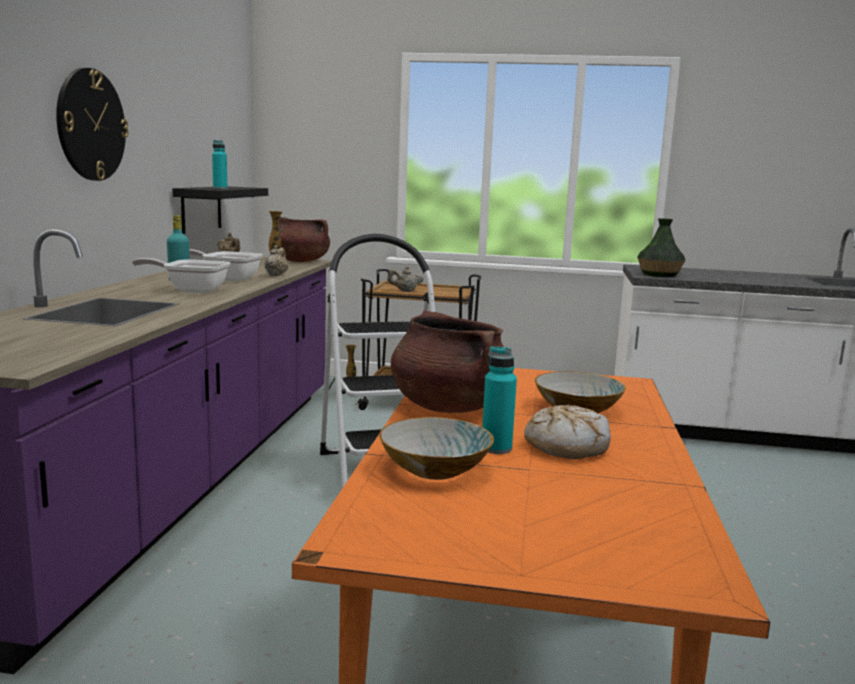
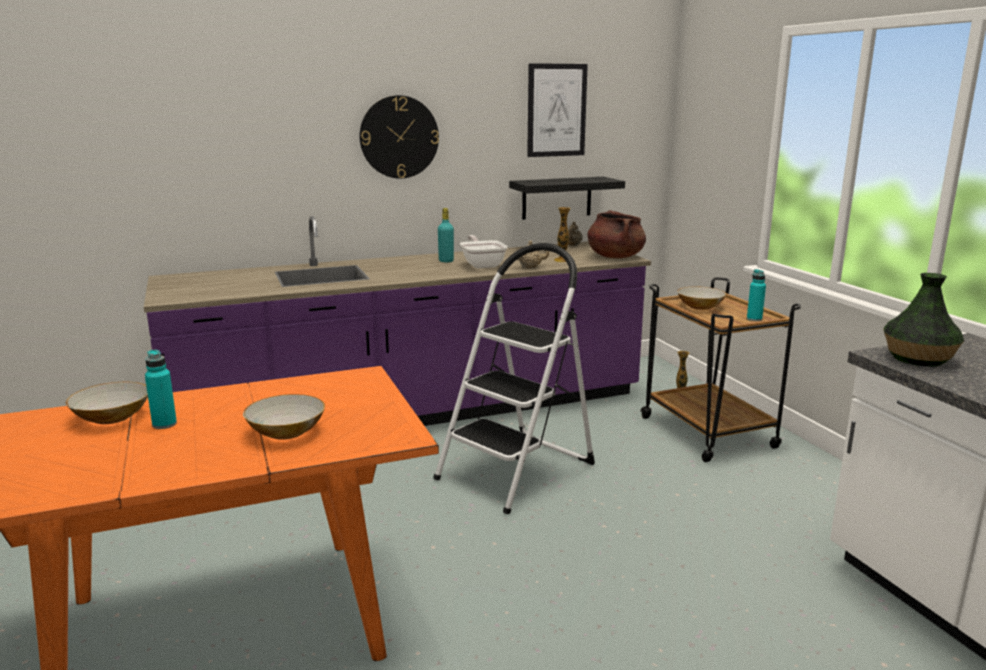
camera: 60 degrees right, 5 degrees up
(191, 290) = (419, 270): frying pan -> none
(197, 111) = (556, 110): none -> picture
(220, 188) = (547, 182): turquoise bottle -> turquoise bottle (754, 319)
(405, 291) = (699, 306): beige teapot -> bowl
(448, 407) = (252, 395): brown cooking pot -> none
(566, 446) = (186, 442): bread -> none

